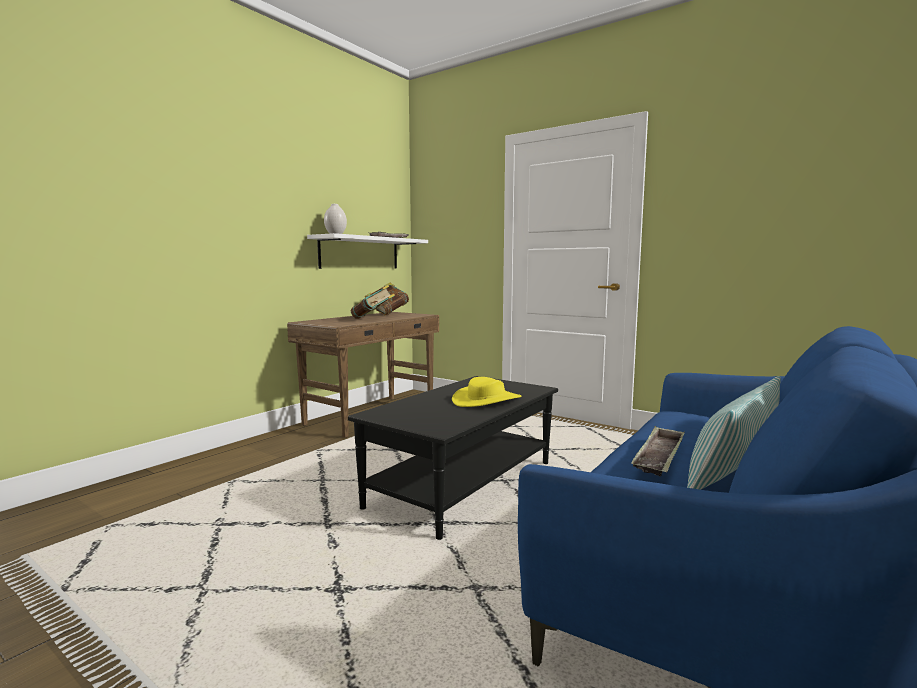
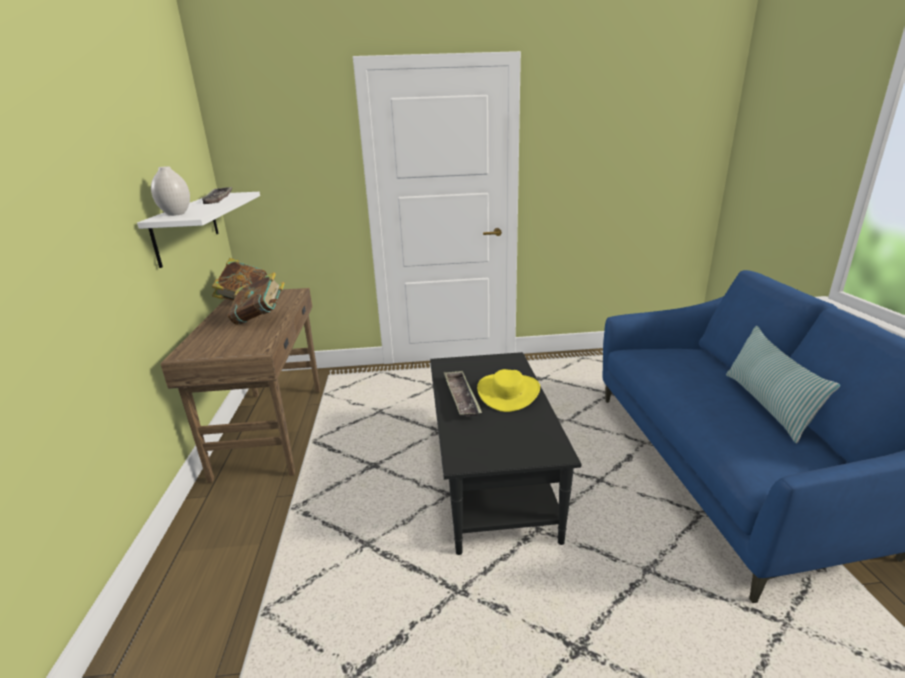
camera: 40 degrees left, 15 degrees up
(659, 457) = (730, 412): tray -> tray (461, 397)

